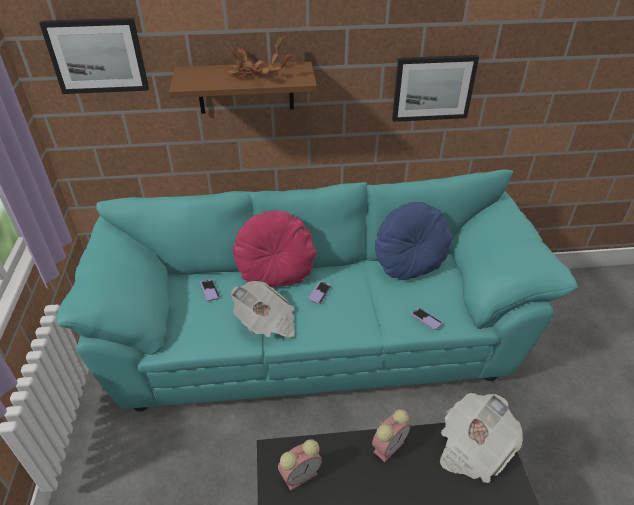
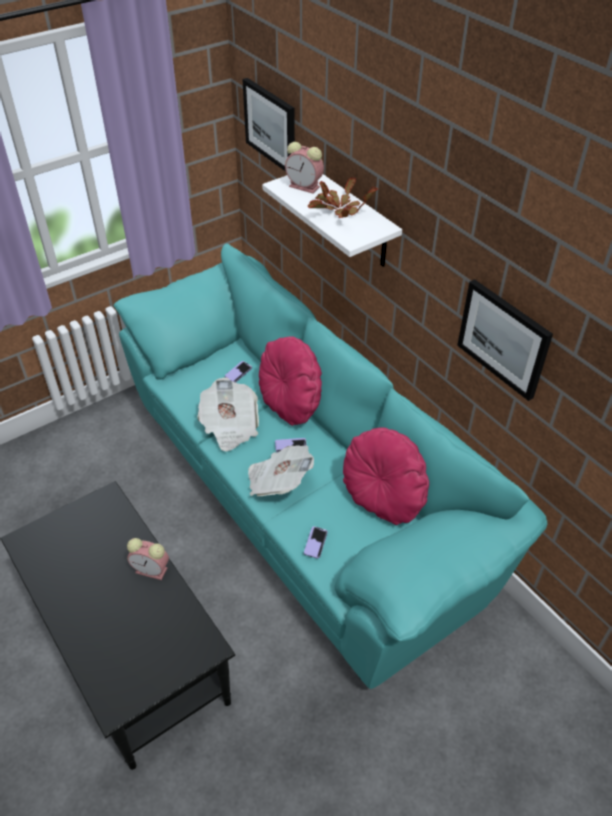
camera: 60 degrees right, 5 degrees up
(245, 88) = (353, 219): brown shelf -> white shelf
(301, 474) = (97, 521): alarm clock -> alarm clock (305, 187)
(409, 268) = (382, 502): blue pillow -> pink pillow
(472, 448) = (183, 635): newspaper -> newspaper (278, 482)

